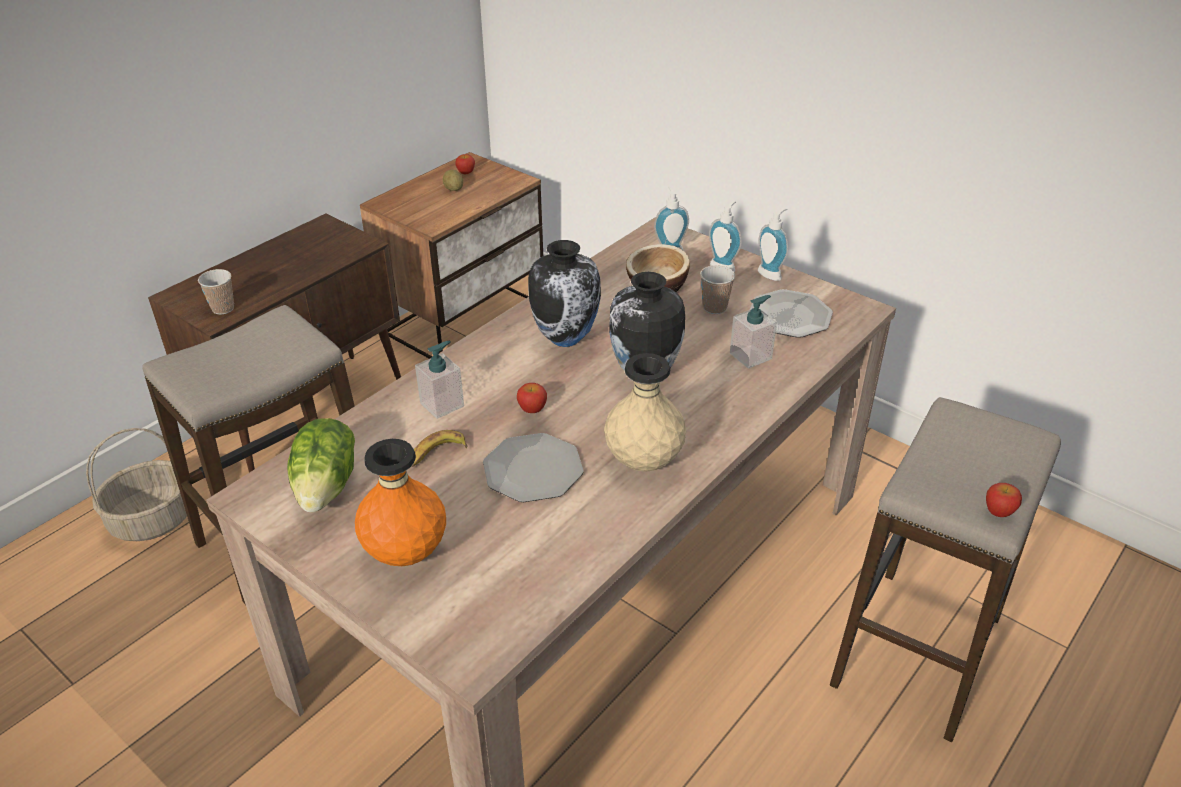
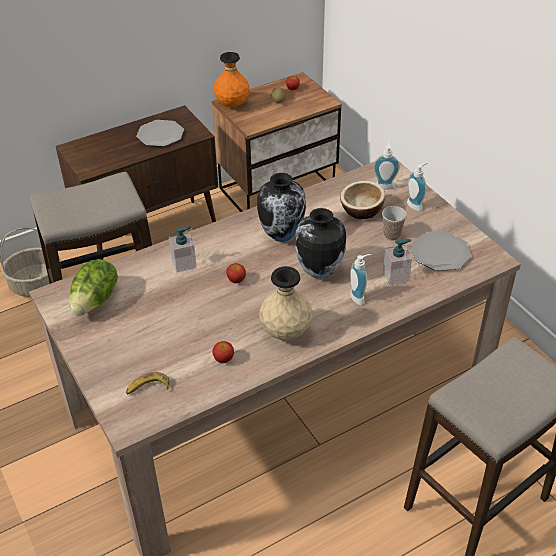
camera: 20 degrees right, 5 degrees up
(223, 308) = (95, 163): cup -> none
(406, 553) = (120, 353): orange vase -> orange vase (232, 105)
(437, 454) = (166, 296): banana -> banana (148, 388)
(533, 470) = (216, 320): plate -> plate (160, 134)
(771, 273) = (446, 217): soap dispenser -> soap dispenser (359, 297)
(999, 511) = (501, 426): apple -> apple (224, 359)

